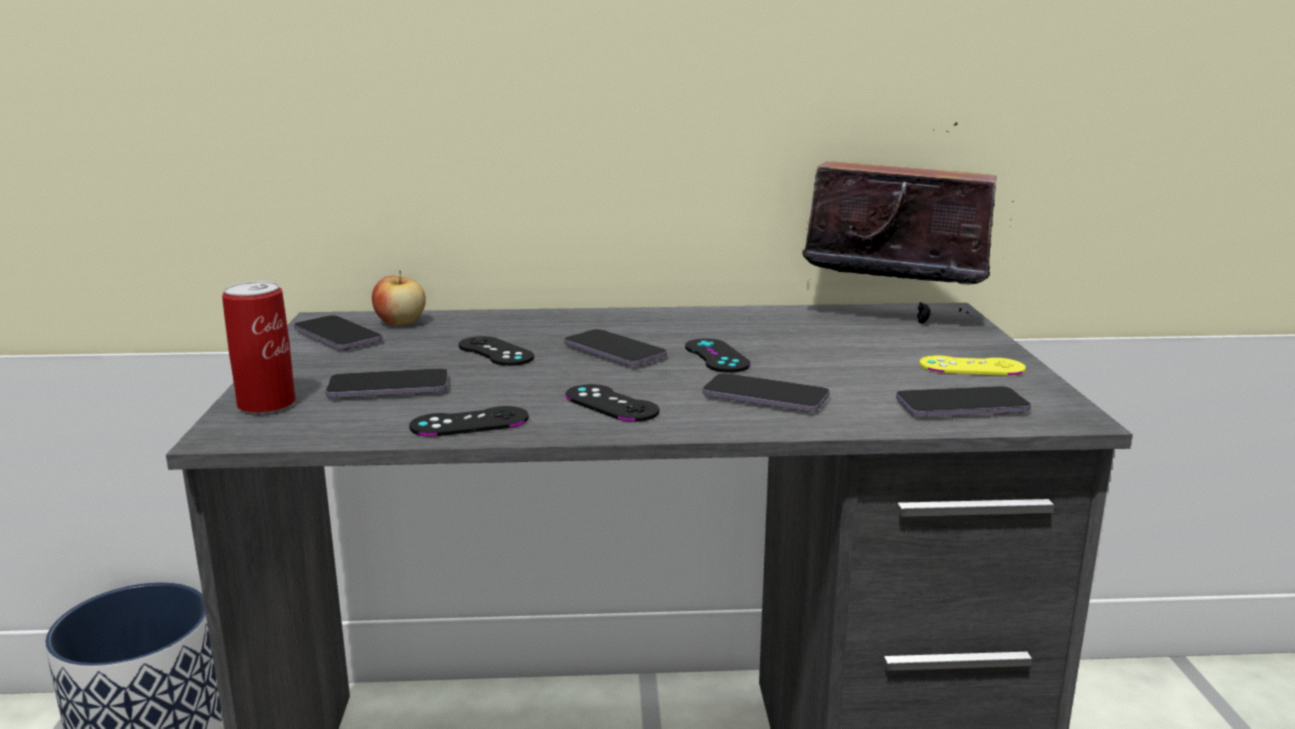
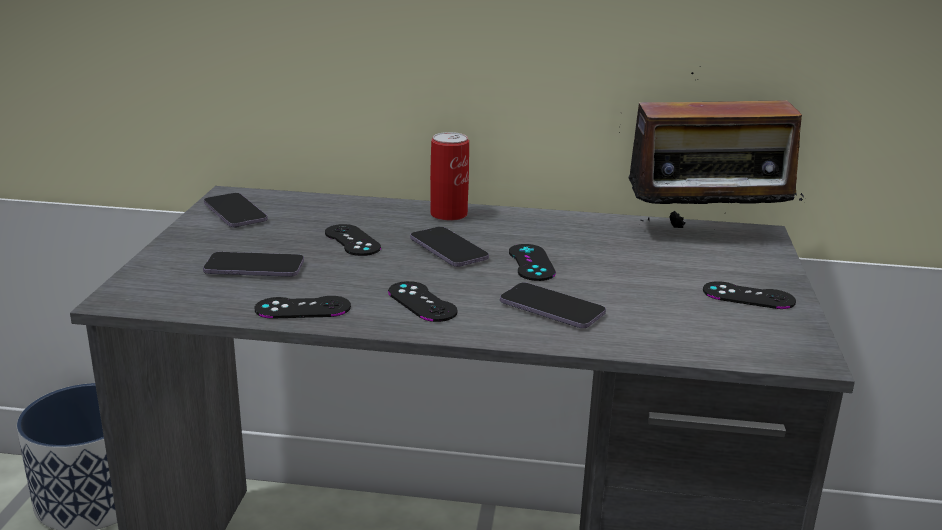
camera: 10 degrees right, 5 degrees up
(266, 404) = (157, 274): can -> can (449, 215)
(400, 323) = (289, 204): apple -> none
(891, 315) = (706, 234): radio -> radio turned 150 degrees clockwise
(961, 406) = (716, 336): phone -> none
(971, 367) = (748, 296): yellow game controller -> black game controller

